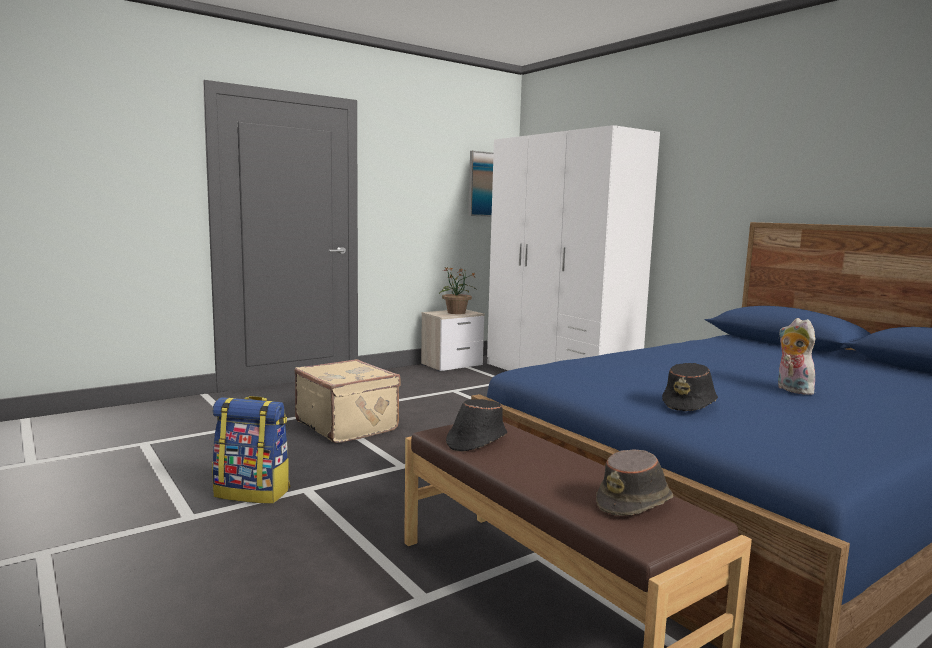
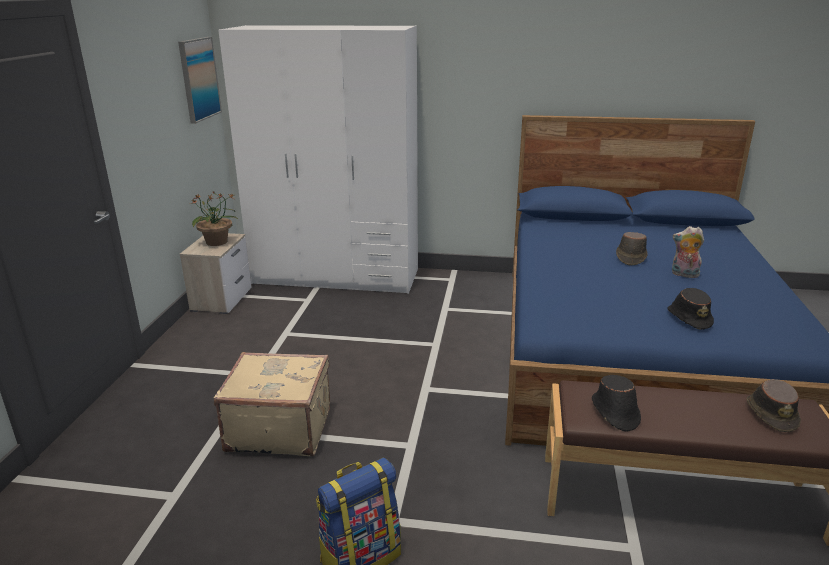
camera: 45 degrees left, 15 degrees up
(756, 367) = (630, 257): none -> brown hat

